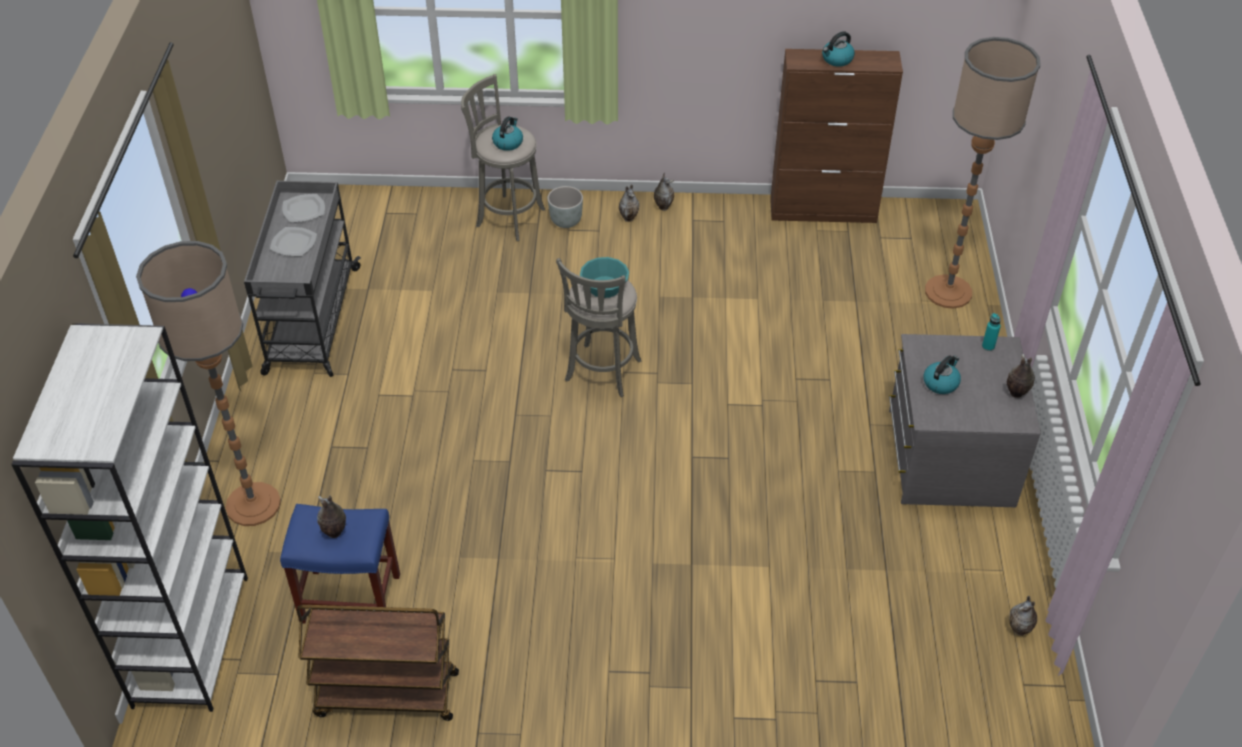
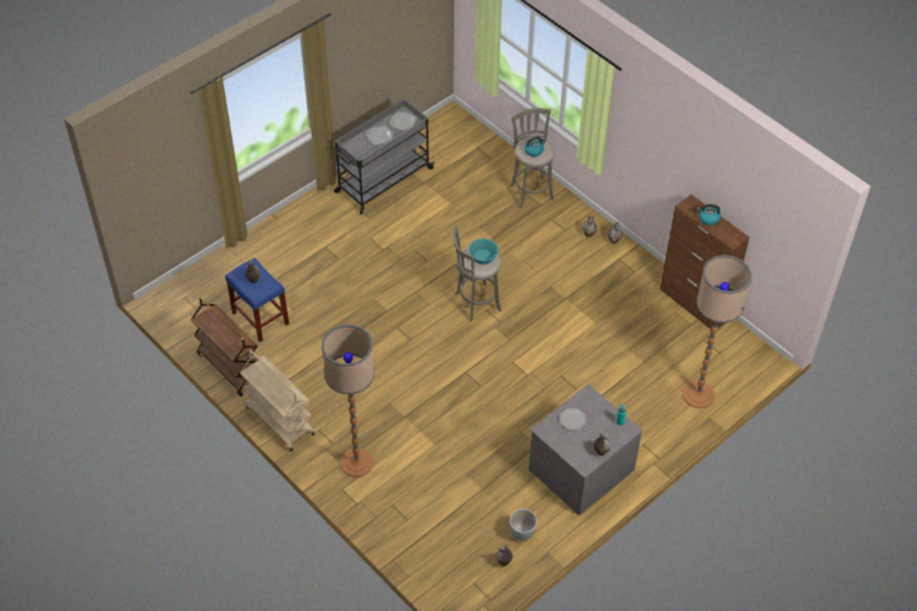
camera: 45 degrees right, 5 degrees up
(191, 640) = (188, 287): white bookcase -> none
(253, 505) = (268, 249): floor lamp -> floor lamp (357, 463)
(541, 705) = (278, 420): none -> beige cart
(566, 221) = (555, 214): grey planter -> grey planter (522, 533)
(940, 383) = (572, 419): kettle -> plate

